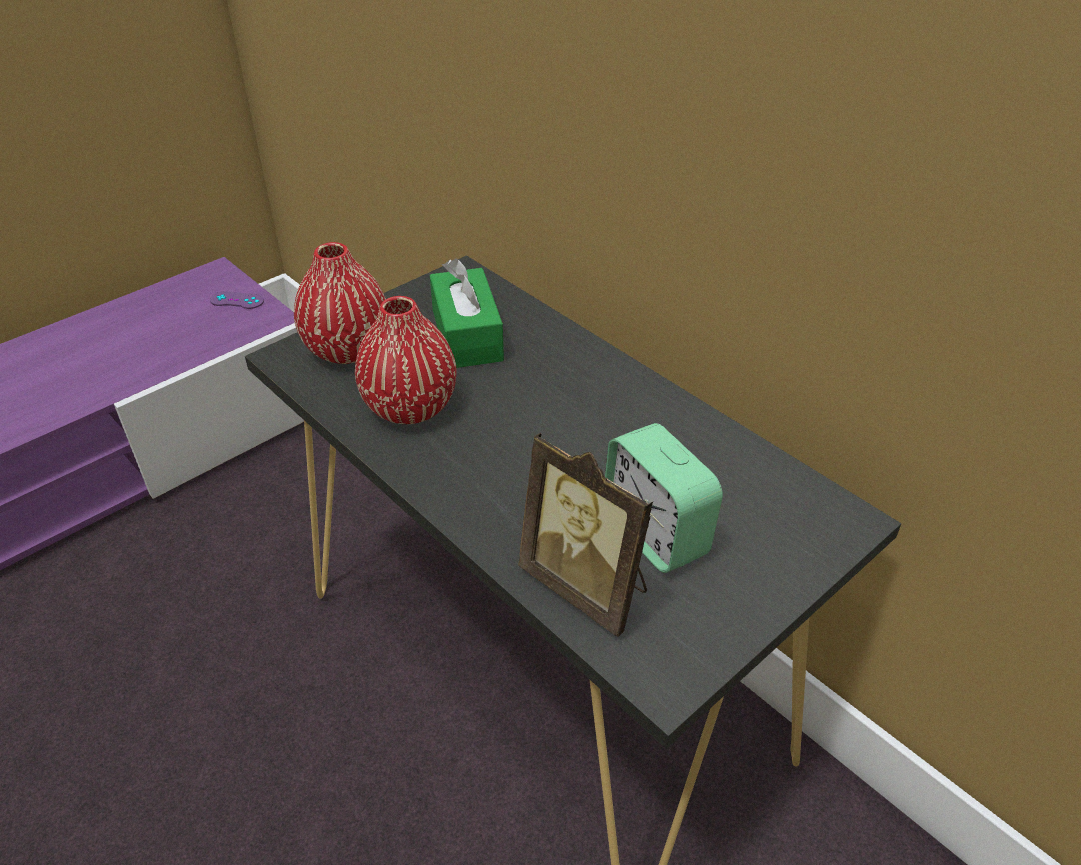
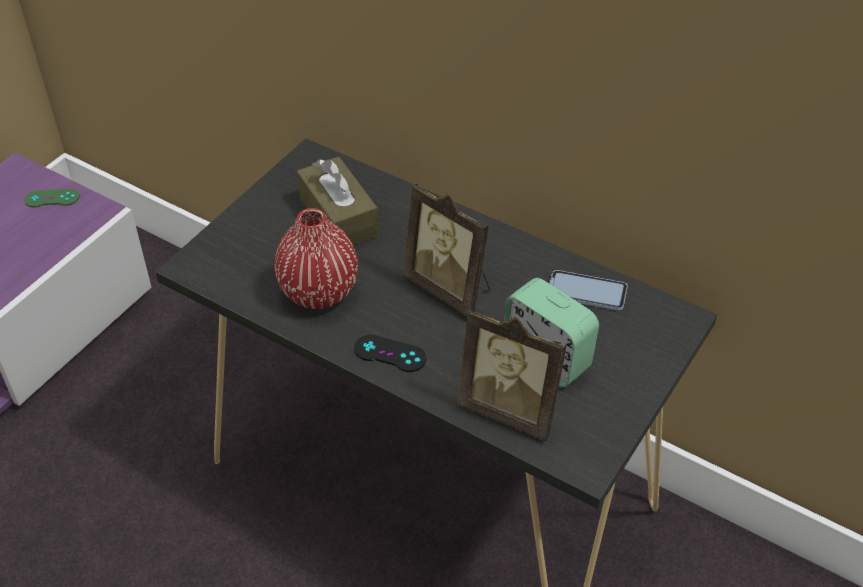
camera: 15 degrees left, 5 degrees up
(237, 300) = (52, 198): purple game controller -> green game controller
(347, 349) = (242, 249): red vase -> none
(462, 490) = (390, 354): none -> black game controller
(467, 335) = (338, 217): green tissue box -> brown tissue box
(564, 430) = (450, 288): none -> picture frame
(733, 465) = (587, 292): none -> phone

